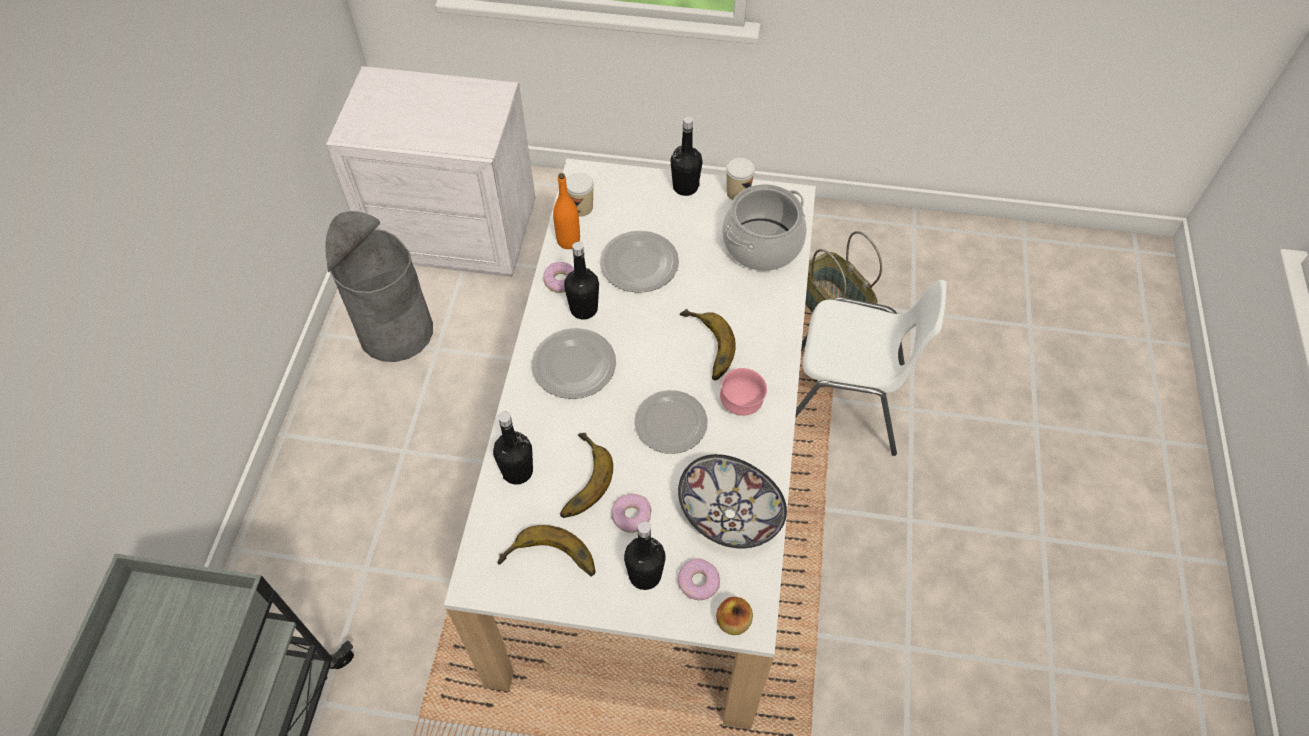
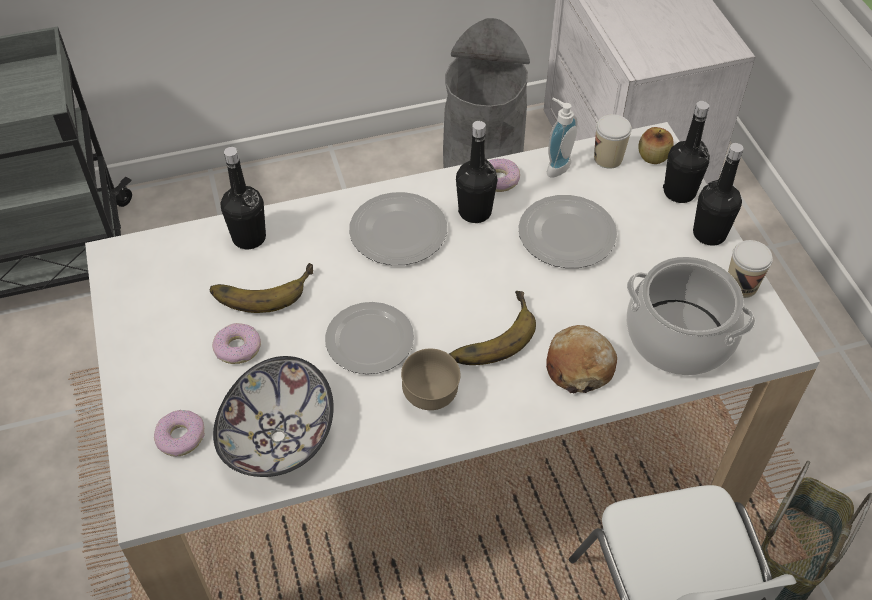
camera: 65 degrees right, 5 degrees down
(549, 564) = (155, 302): banana -> none
(568, 241) = (555, 166): orange bottle -> soap dispenser
(645, 575) = (172, 386): black bottle -> black bottle (679, 192)
(733, 622) = (144, 487): apple -> apple (653, 157)
(741, 404) = (430, 397): pink bowl -> brown bowl
(758, 308) = (579, 366): none -> bread

